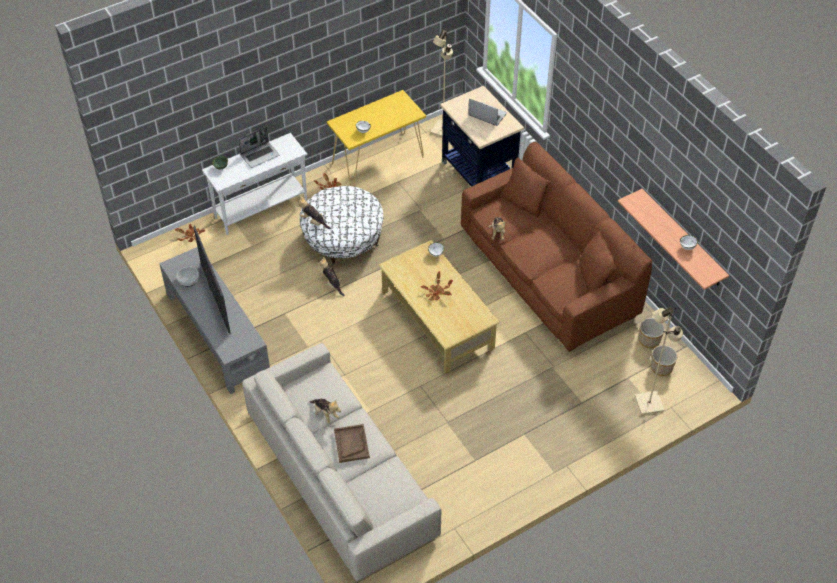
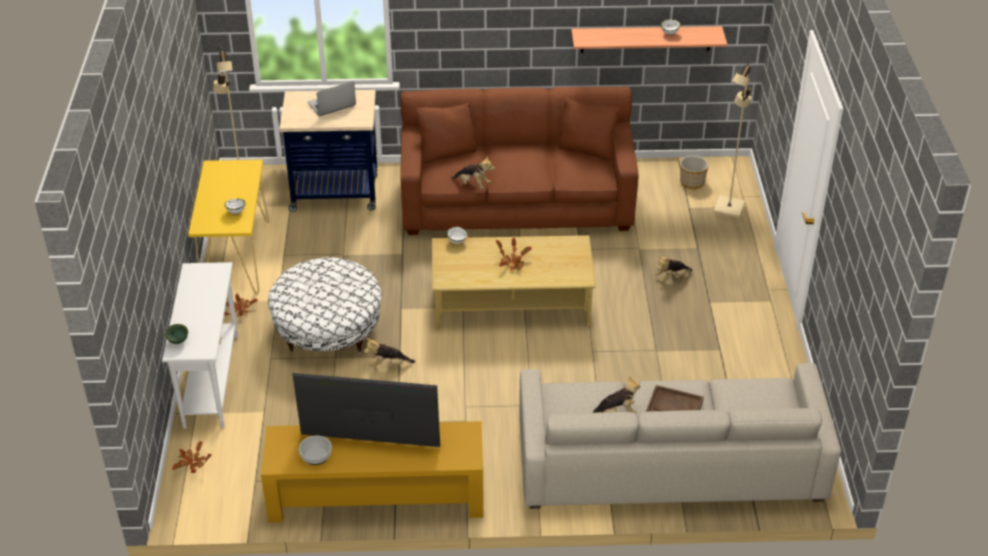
camera: 60 degrees left, 10 degrees down
(218, 333) = (377, 494): grey tv stand -> yellow tv stand
(260, 155) = (193, 301): laptop -> none
(314, 221) = (317, 317): plush toy -> plush toy (671, 278)
(649, 340) = (653, 175): planter -> none

